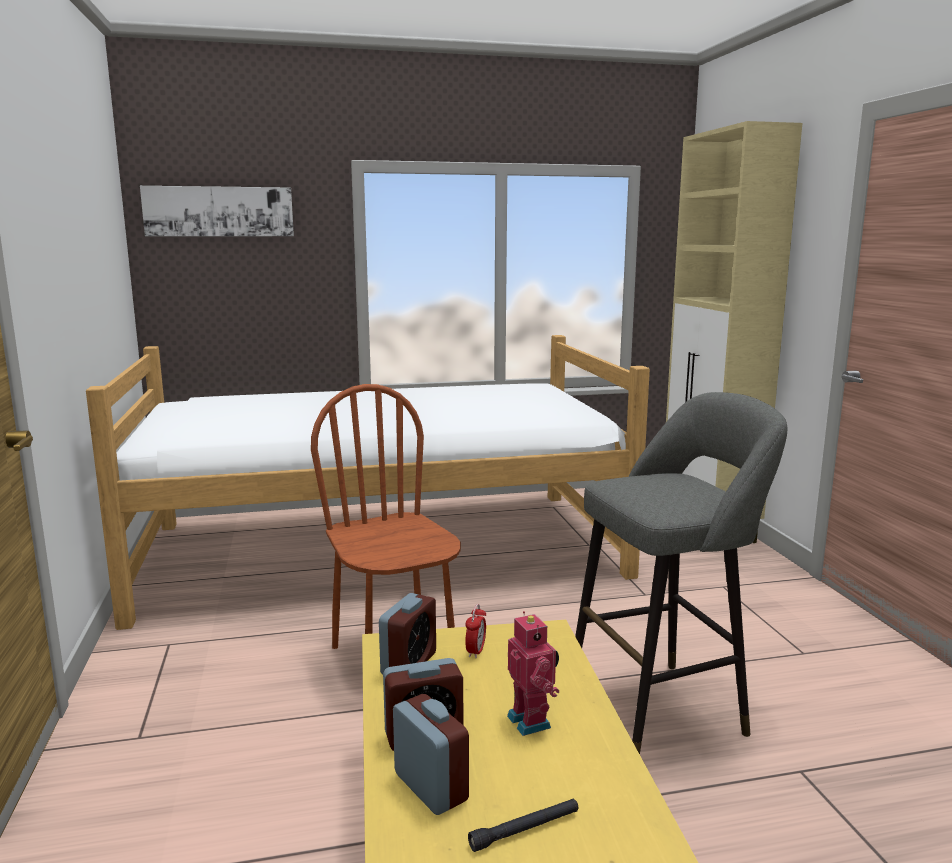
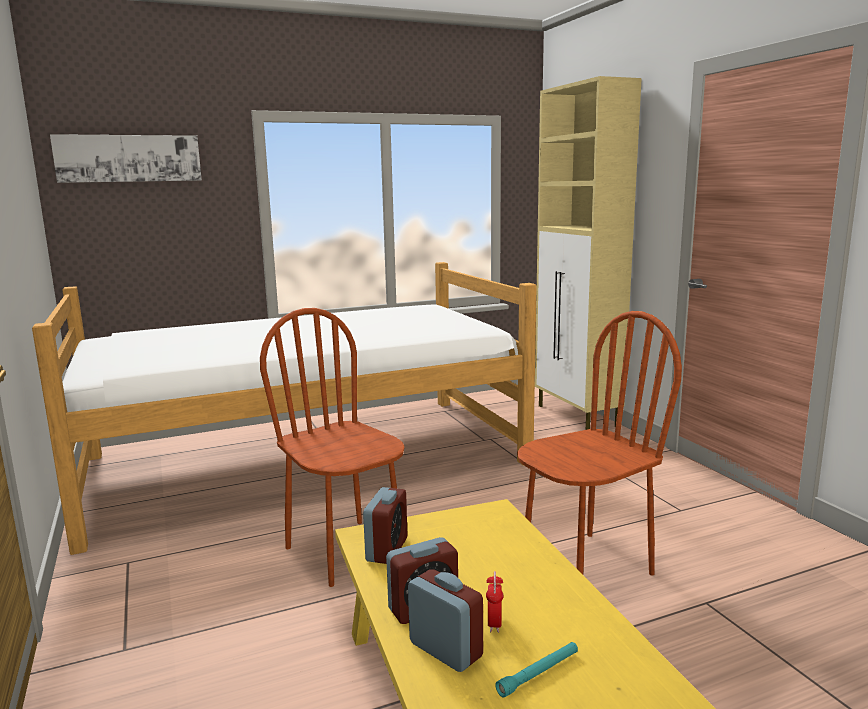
camera: 10 degrees left, 0 degrees up
(476, 651) = (441, 533): alarm clock -> alarm clock (494, 623)
(525, 830) = (539, 673): black flashlight -> turquoise flashlight
(531, 721) = (510, 584): toy robot -> none
(664, 708) = (585, 566): grey stool -> brown chair

